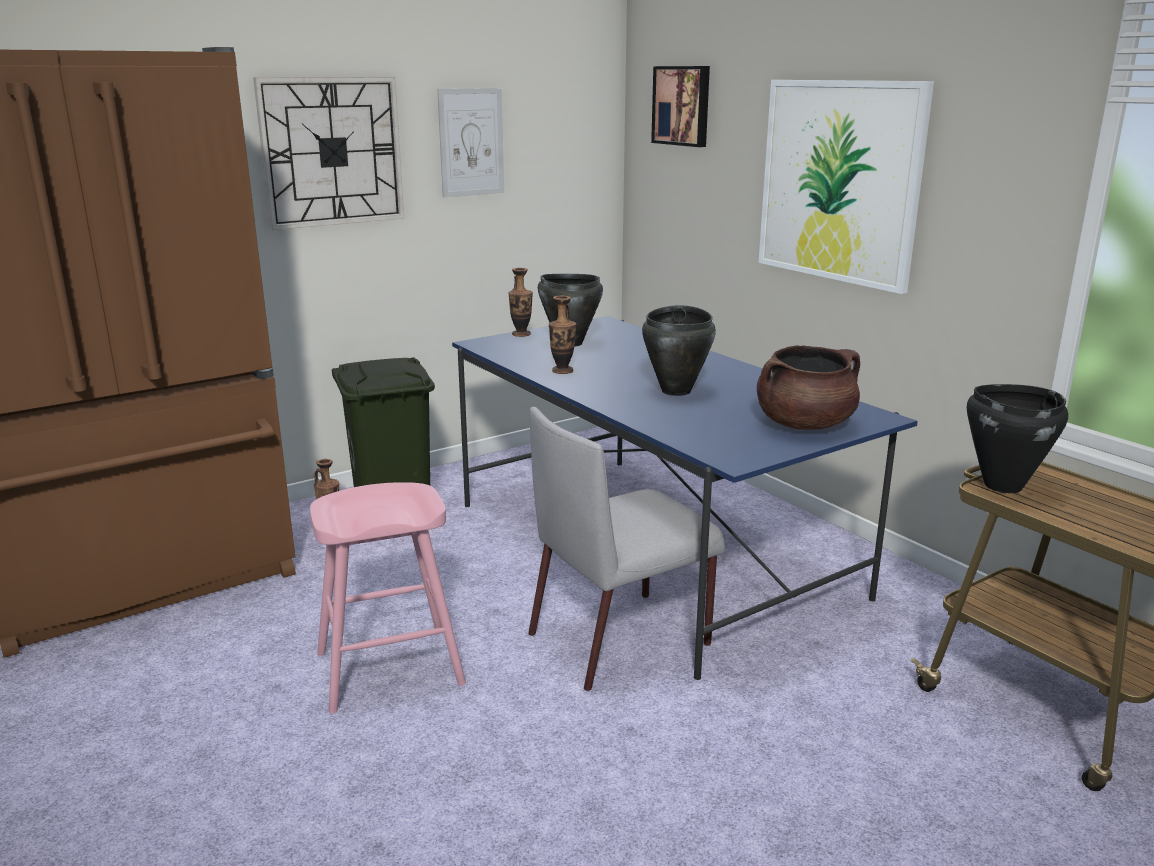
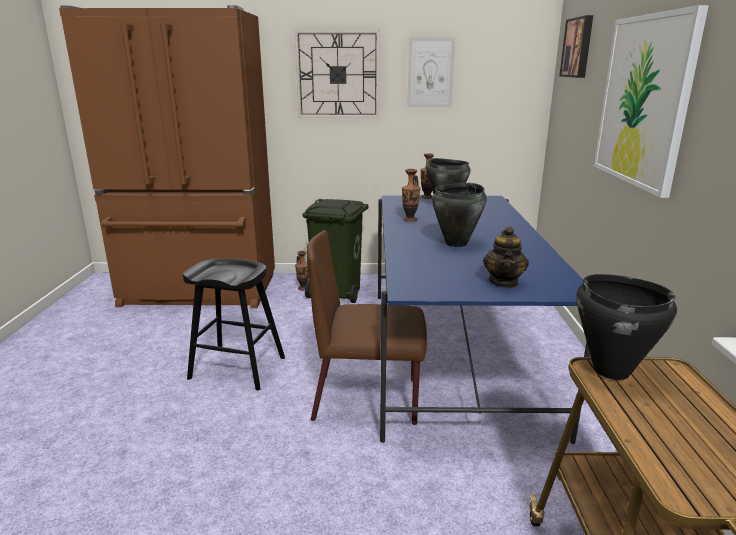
camera: 35 degrees right, 0 degrees up
(389, 669) = (237, 368): pink stool -> black stool
(621, 638) = (368, 399): grey chair -> brown chair
(804, 424) = (504, 282): brown cooking pot -> teapot

